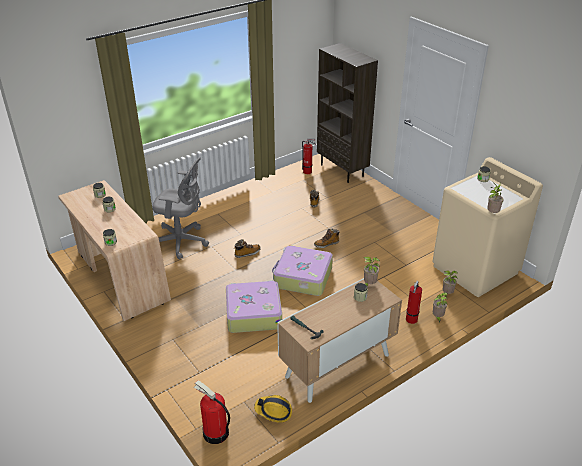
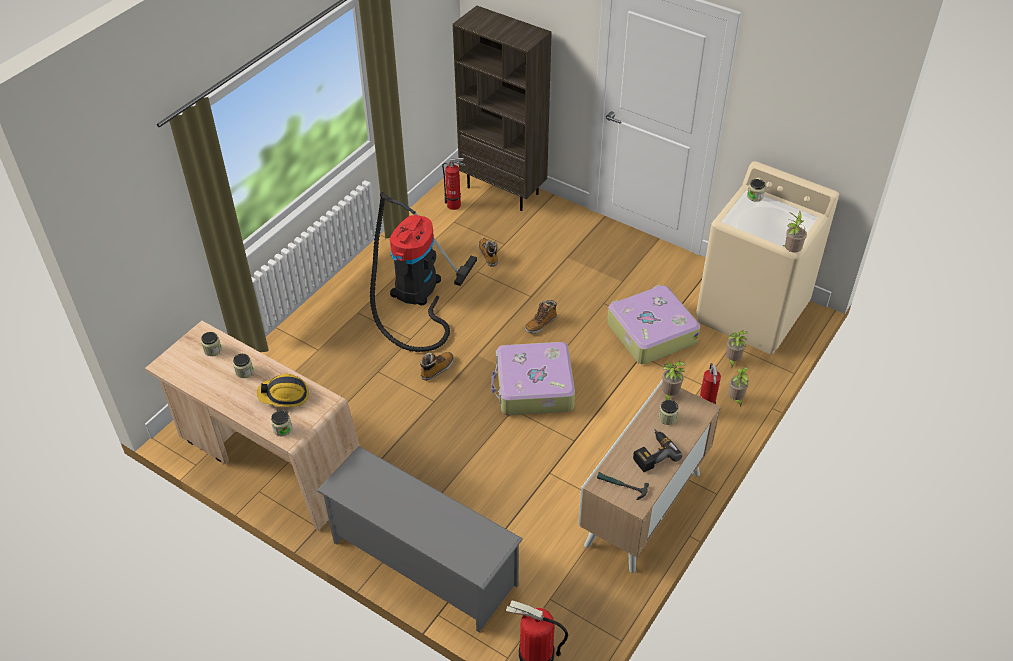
camera: 20 degrees left, 10 degrees up
(175, 357) = (422, 563): none -> grey shoe rack
(182, 242) = (330, 375): grey office chair -> none
(253, 313) = (494, 463): suitcase -> suitcase (650, 332)
(257, 210) = (414, 292): none -> vacuum cleaner
(274, 411) = (594, 599): hard hat -> hard hat (284, 395)
(338, 315) = (653, 454): none -> power drill

